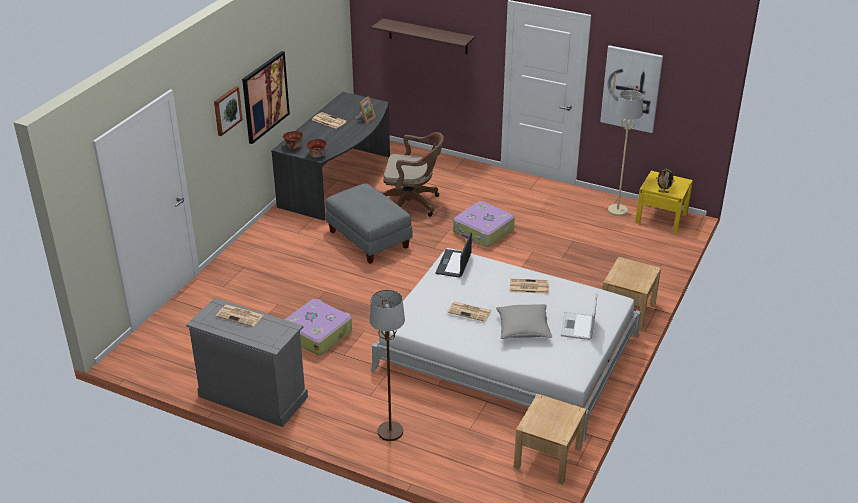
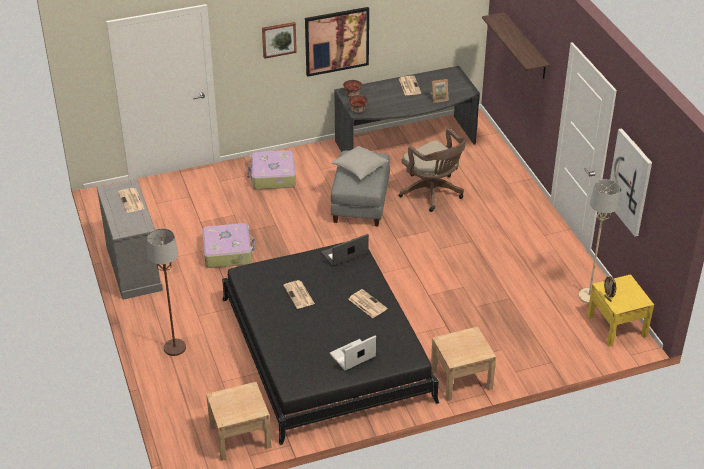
camera: 45 degrees right, 5 degrees up
(483, 231) = (451, 247): suitcase -> suitcase (272, 176)
(507, 352) = (326, 348): white bed -> black bed
(523, 329) = (314, 331): grey pillow -> grey pillow (359, 168)

